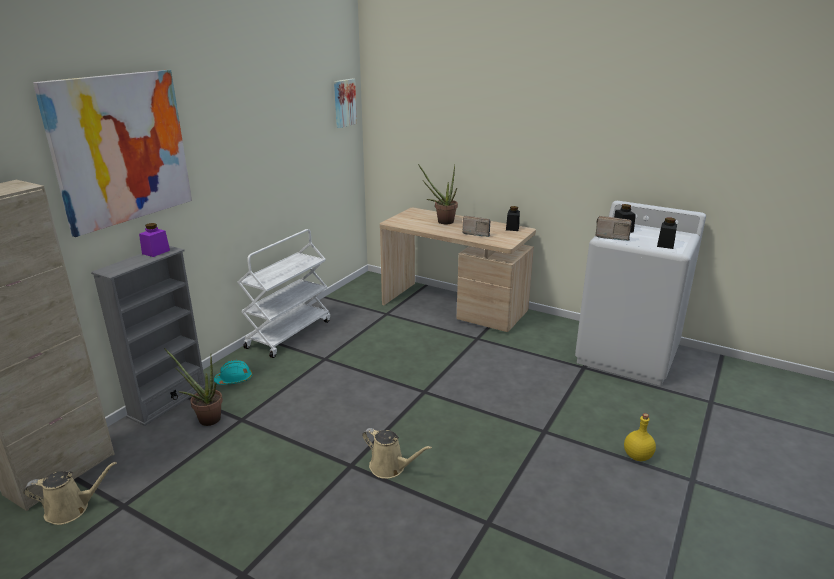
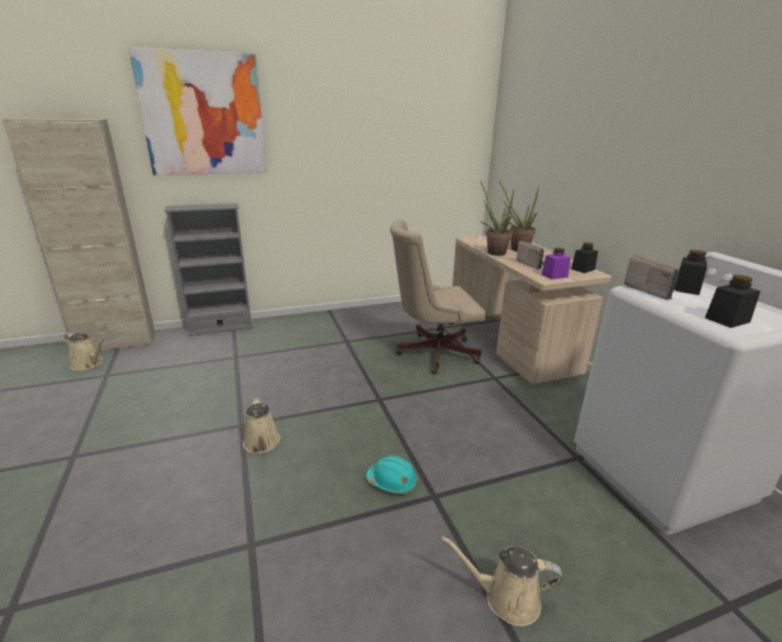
camera: 40 degrees right, 0 degrees up
(156, 252) = (220, 205): purple jar -> purple jar (554, 275)
(205, 418) = (220, 346): potted plant -> potted plant (493, 252)
(234, 379) = (273, 330): turquoise hard hat -> turquoise hard hat (392, 482)
(289, 333) = (351, 315): white cart -> none
(344, 103) = (467, 118): picture -> none
(409, 338) = (432, 353): none -> beige office chair
(638, 456) = (506, 598): yellow bottle -> beige watering can

